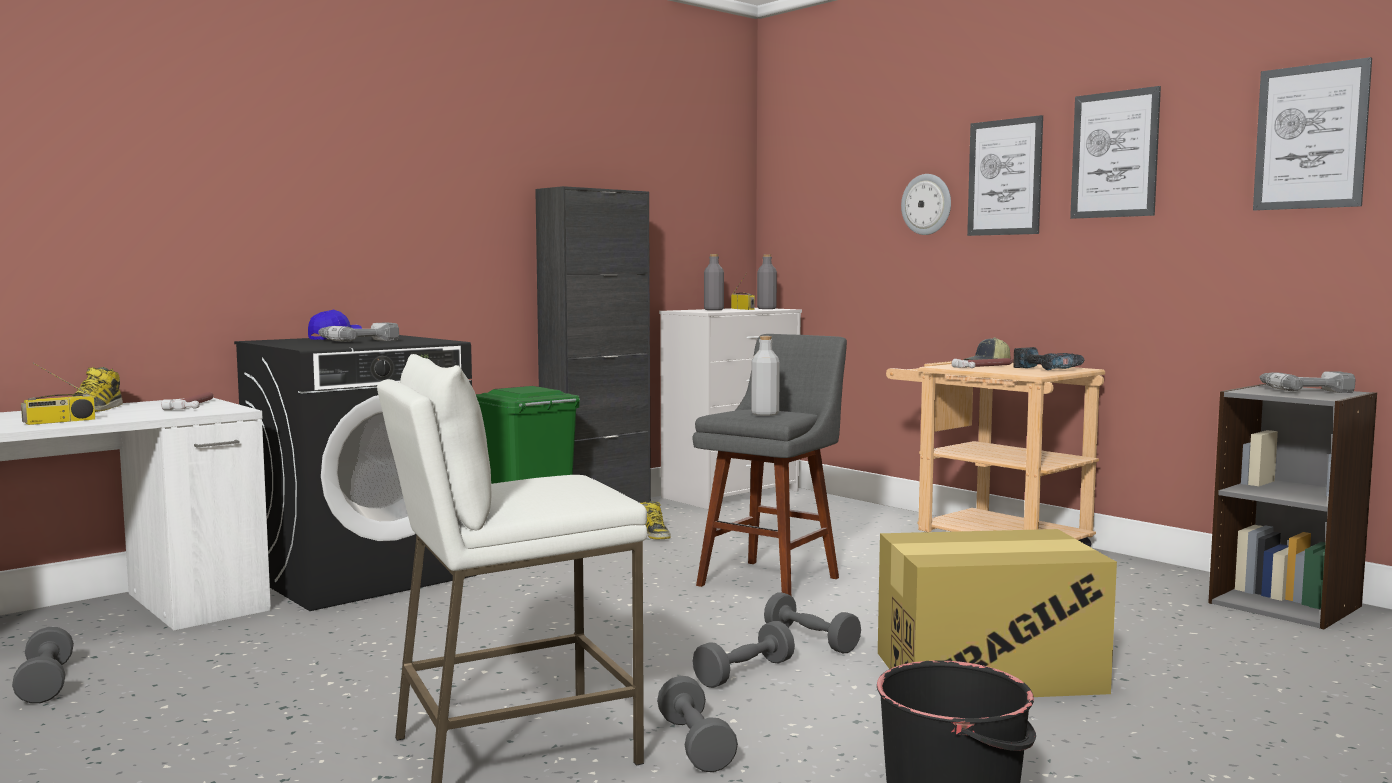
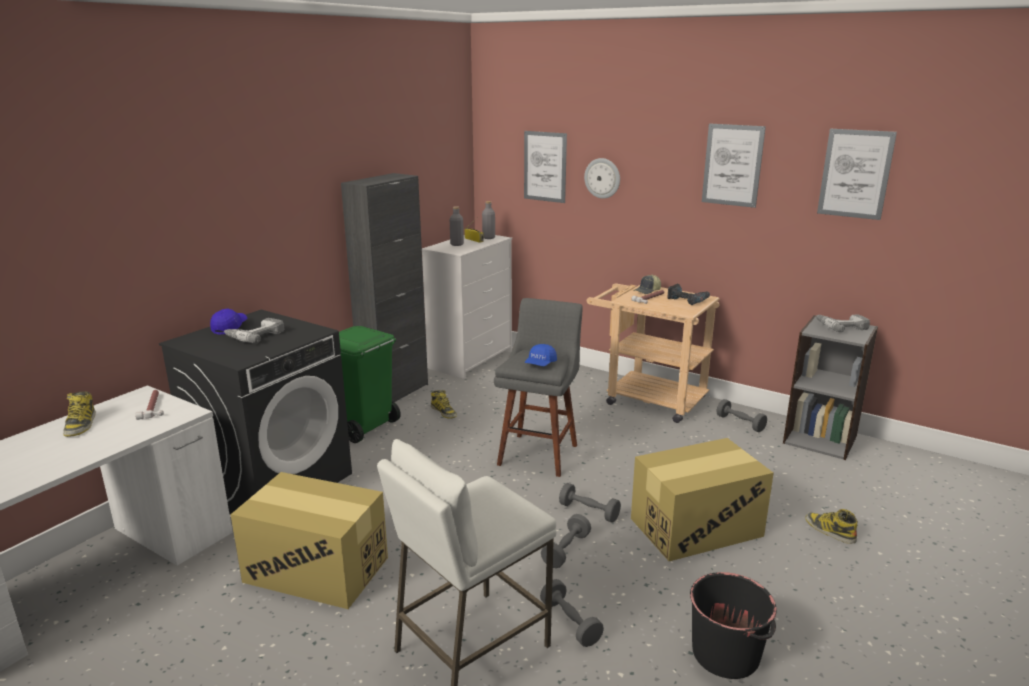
camera: 15 degrees left, 15 degrees up
(46, 684) = (123, 639): grey dumbbell -> grey dumbbell (740, 423)
(59, 421) = (75, 454): radio -> none
(352, 652) = (316, 569): none -> cardboard box
(765, 414) = (540, 364): grey bottle -> blue cap
(1004, 177) = (658, 168): picture -> picture (545, 166)
(1246, 700) = (829, 530): none -> boot

